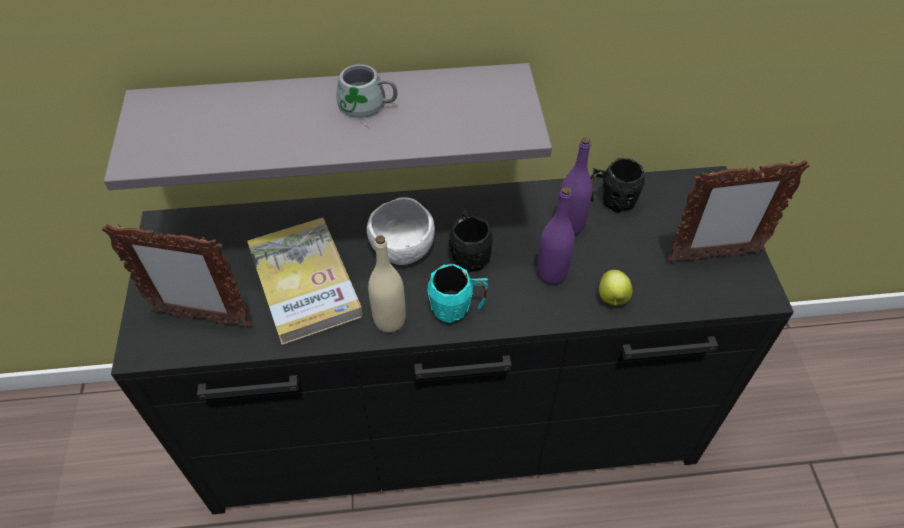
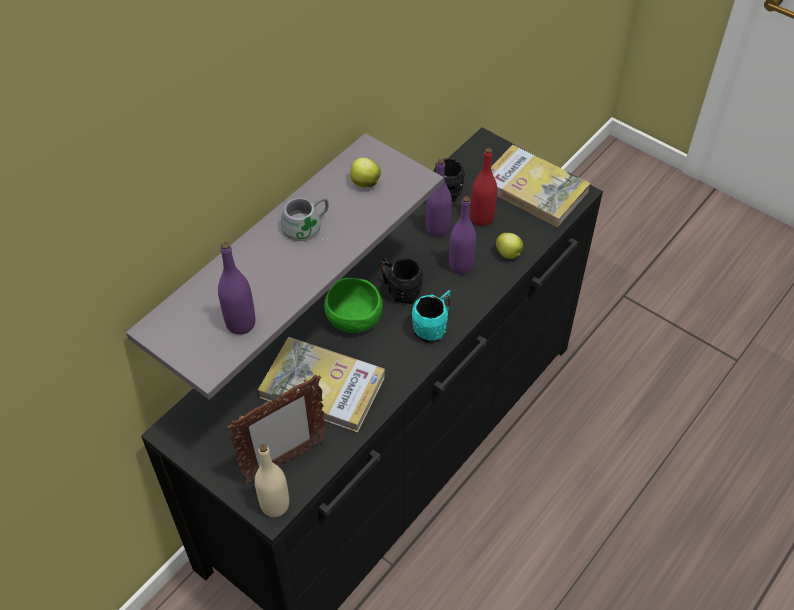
camera: 45 degrees left, 0 degrees up
(205, 145) = (240, 323): none -> purple bottle
(389, 320) = (403, 366): beige bottle -> beige bottle (275, 505)
(402, 247) = (355, 318): white bowl -> green bowl
(468, 103) = (364, 182): none -> apple
(625, 246) = (481, 218): none -> red bottle
(713, 256) = (533, 189): picture frame -> book

